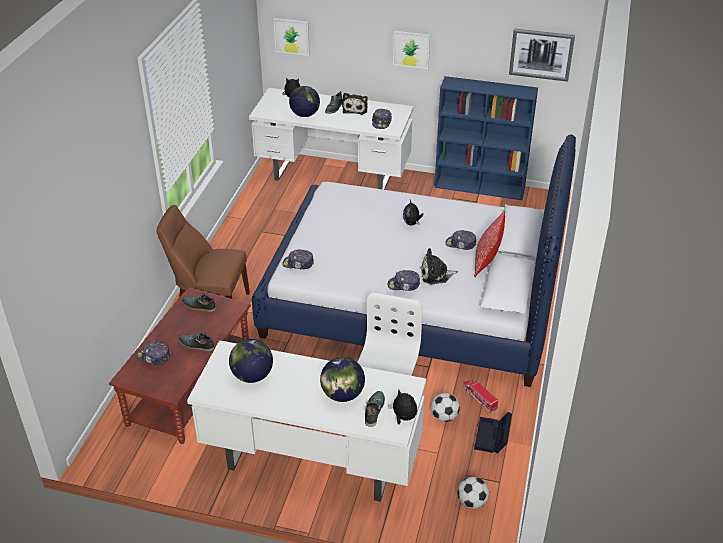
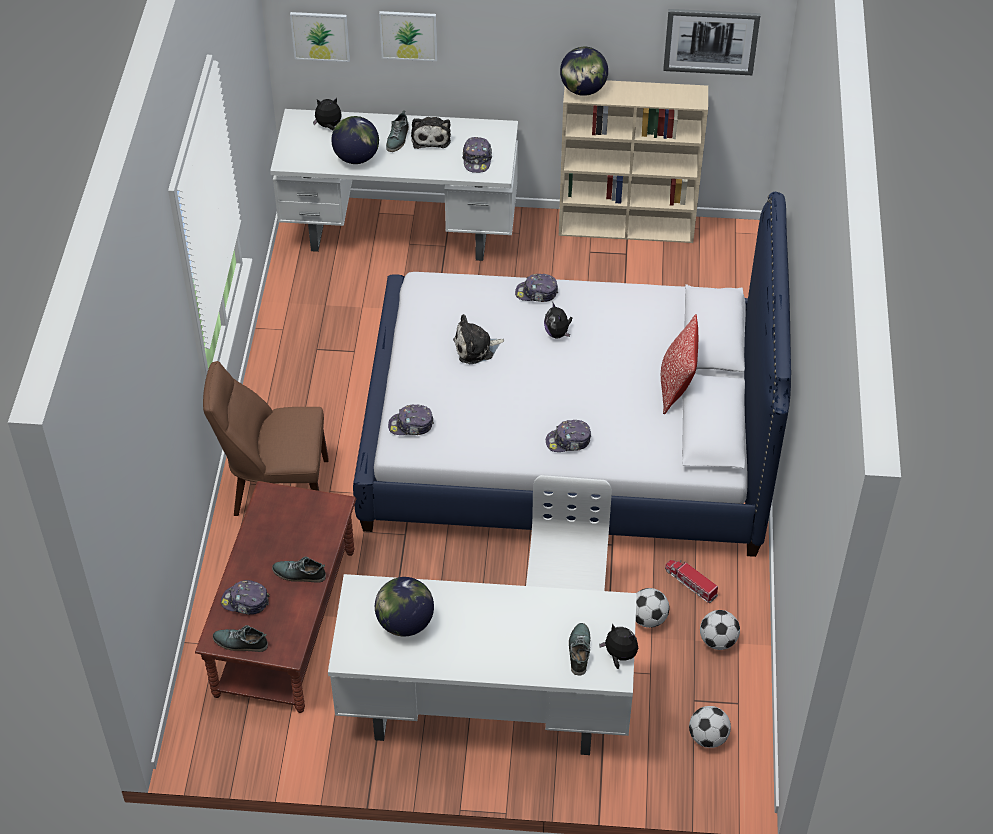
camera: 10 degrees left, 10 degrees up
(199, 306) = (283, 511): shoe -> shoe (240, 643)
(343, 394) = (533, 633): globe -> globe (583, 90)
(411, 49) = (511, 44): picture -> picture (408, 35)
(436, 275) = (610, 418): plush toy -> plush toy (476, 348)
(460, 244) = (634, 361): cap -> cap (536, 293)
(480, 187) = (627, 227): blue bookcase -> beige bookcase
(492, 438) = (718, 641): black storage box -> football

